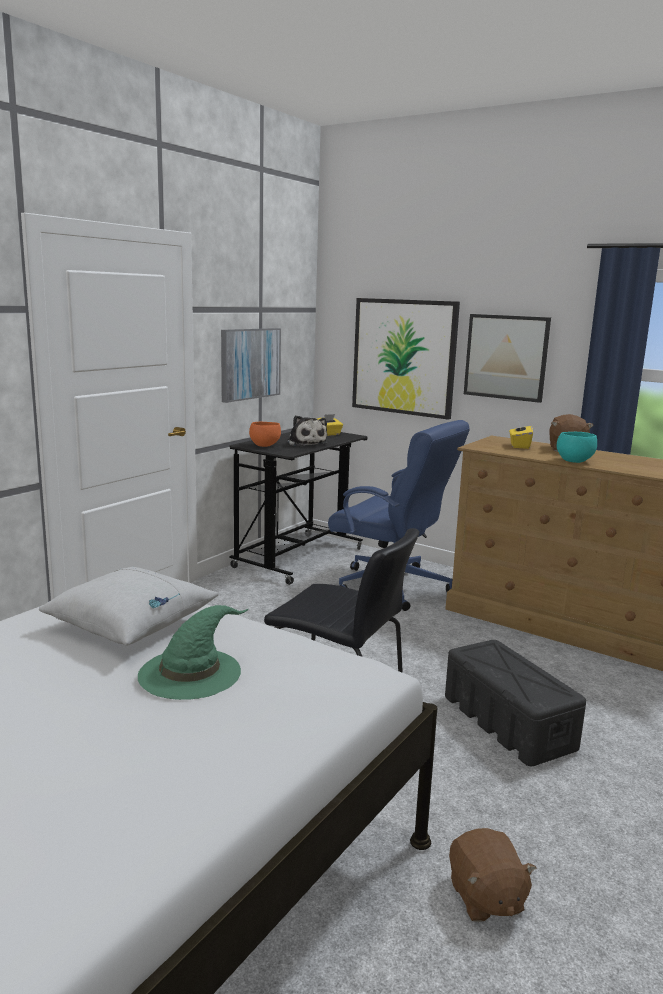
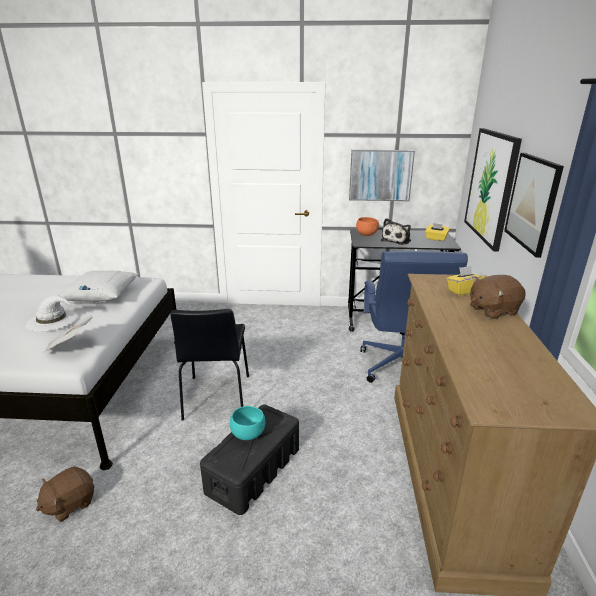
camera: 60 degrees right, 10 degrees up
(191, 672) = (53, 320): green hat -> white hat
(324, 665) = (71, 345): none -> newspaper
(573, 461) = (444, 319): turquoise bowl -> turquoise bowl (248, 434)

